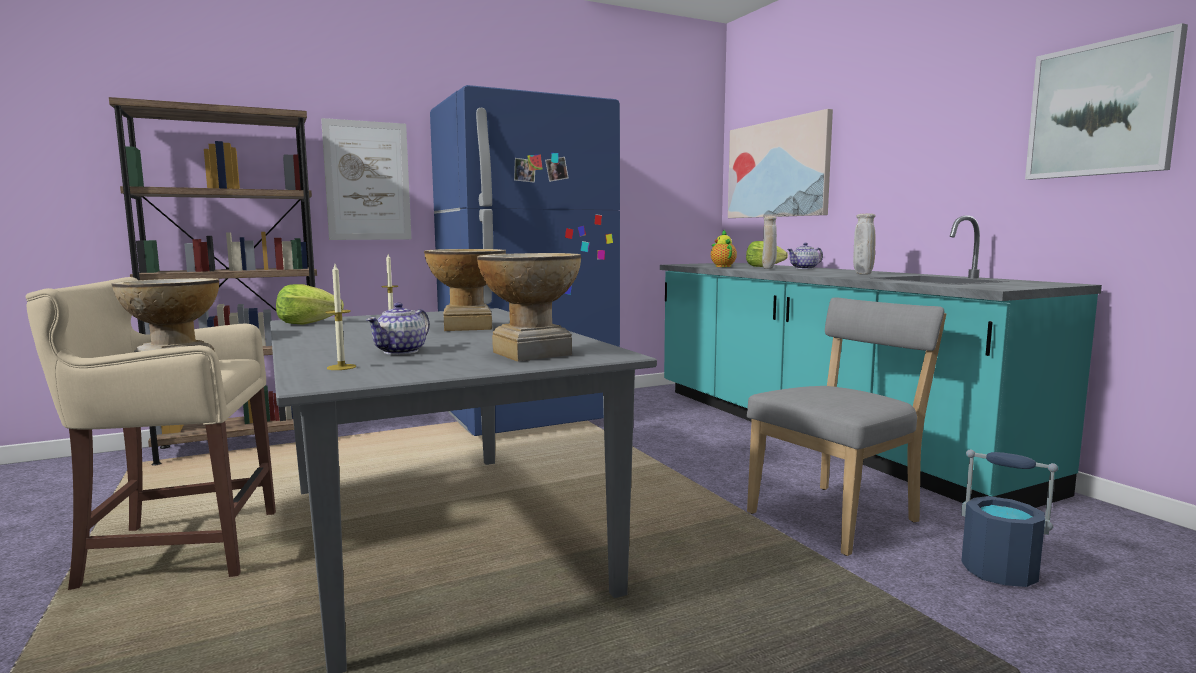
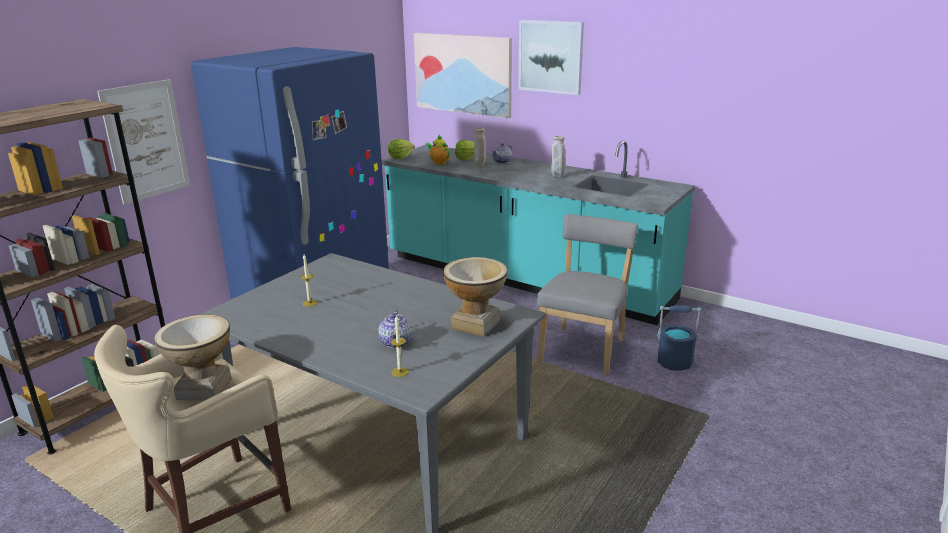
camera: 30 degrees left, 15 degrees up
(307, 323) = (238, 316): lettuce -> lettuce (401, 157)
(468, 327) = (372, 294): vase -> none
(1101, 109) = (695, 83): picture -> picture (551, 56)

